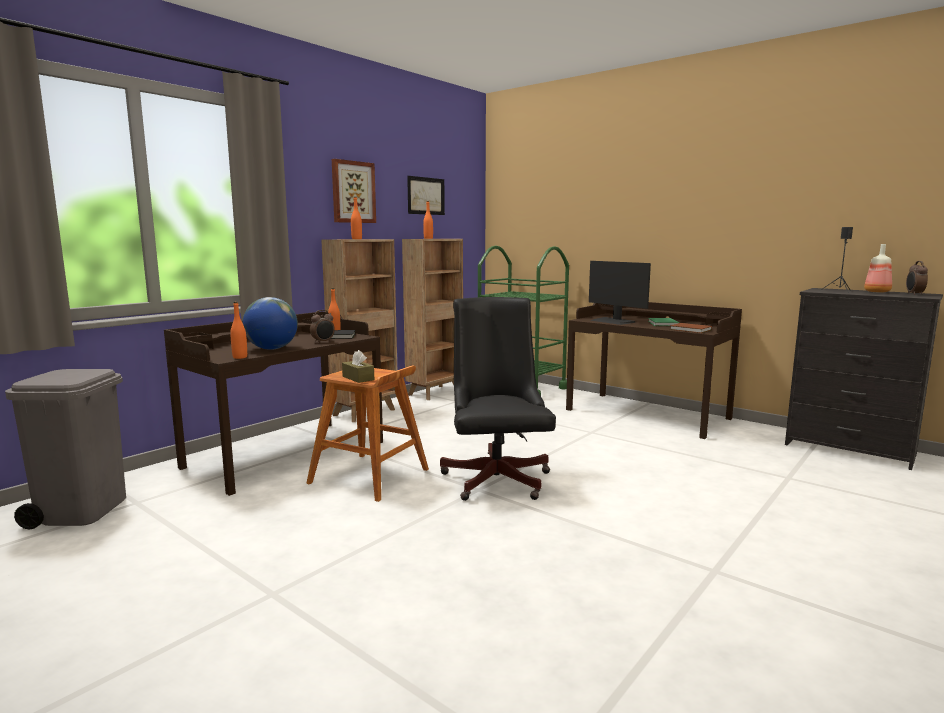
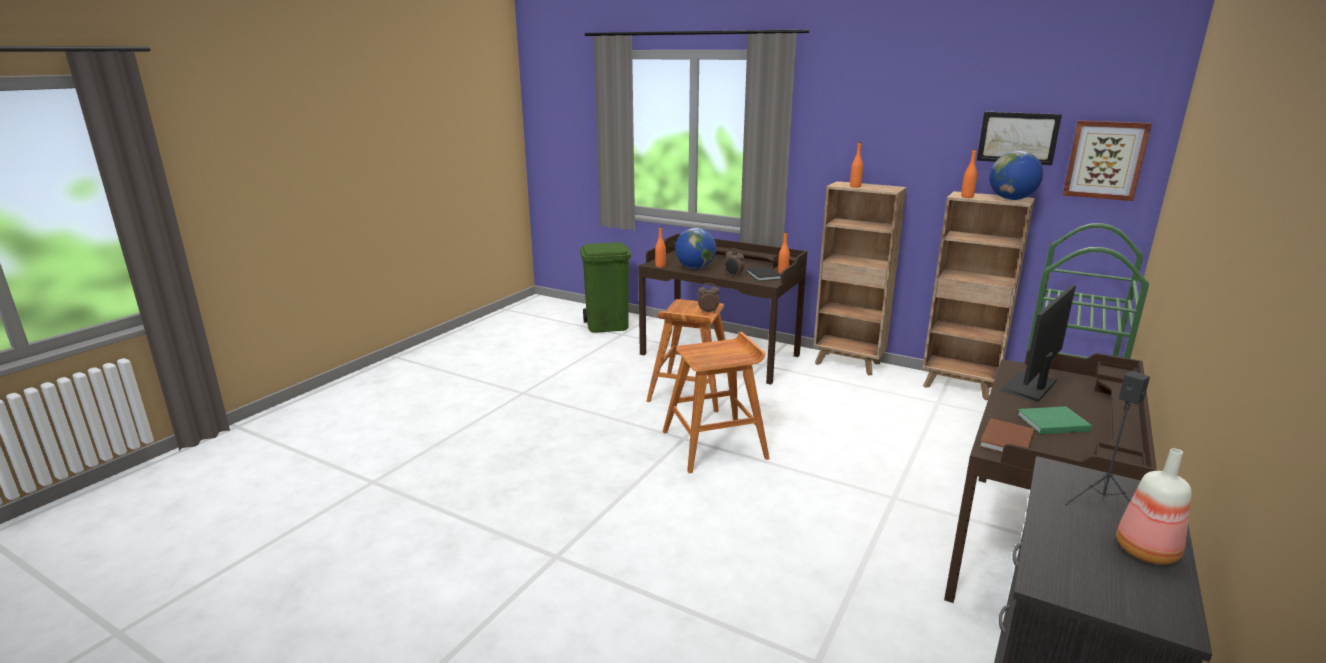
camera: 80 degrees right, 10 degrees up
(82, 510) = (608, 325): grey trash can -> green trash can
(353, 192) = (890, 133): picture -> picture (1105, 160)
(358, 378) = (679, 309): brown tissue box -> none
(444, 238) = (1011, 199): none -> globe
(497, 477) = (715, 444): black office chair -> brown stool
(914, 294) = (1127, 591): alarm clock -> alarm clock (708, 312)

